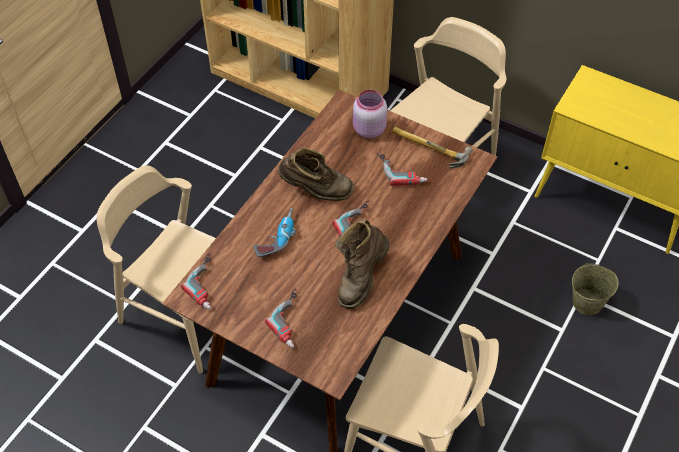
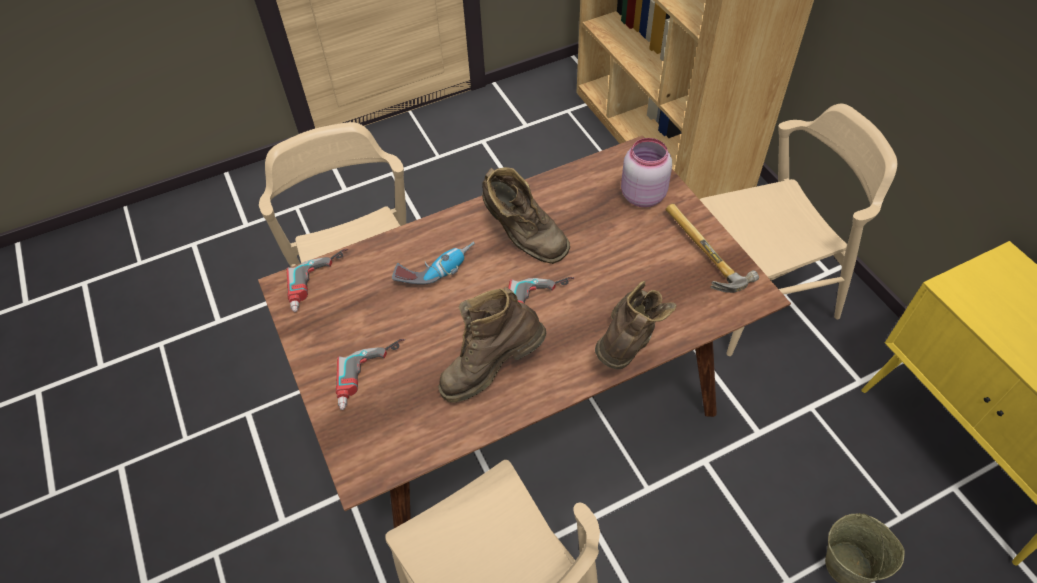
camera: 35 degrees right, 0 degrees up
(401, 170) = (647, 261): power drill -> none
(427, 224) = (628, 343): none -> brown boot

